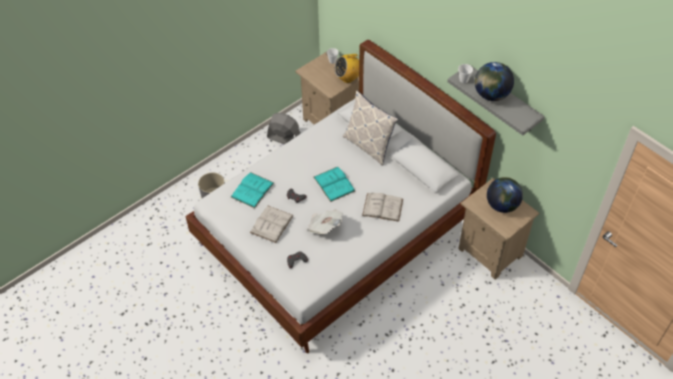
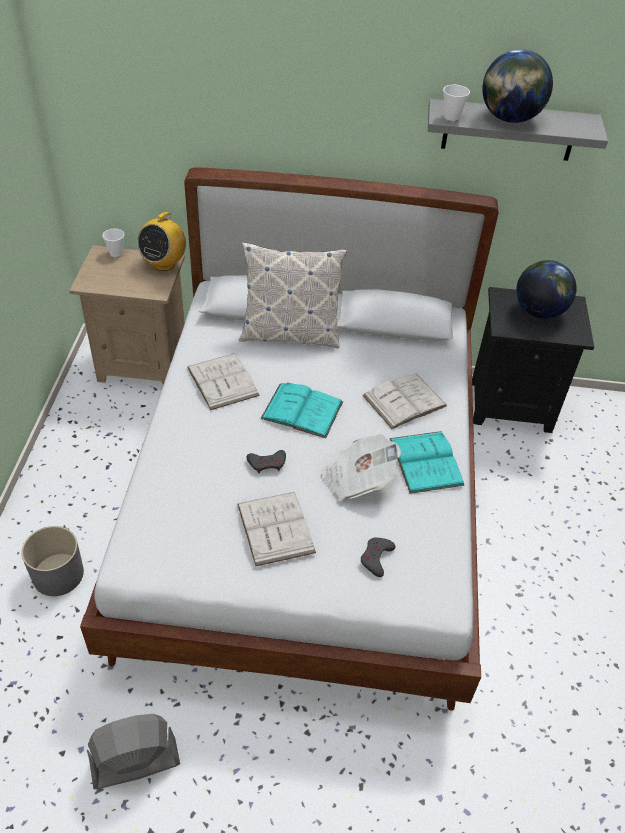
camera: 45 degrees left, 5 degrees down
(252, 190) = (185, 495): turquoise book -> turquoise book (426, 461)
(284, 139) = (94, 422): grey fan -> grey fan (135, 763)
(316, 151) = (222, 381): none -> white book
(489, 253) = (512, 407): beige nightstand -> black nightstand

